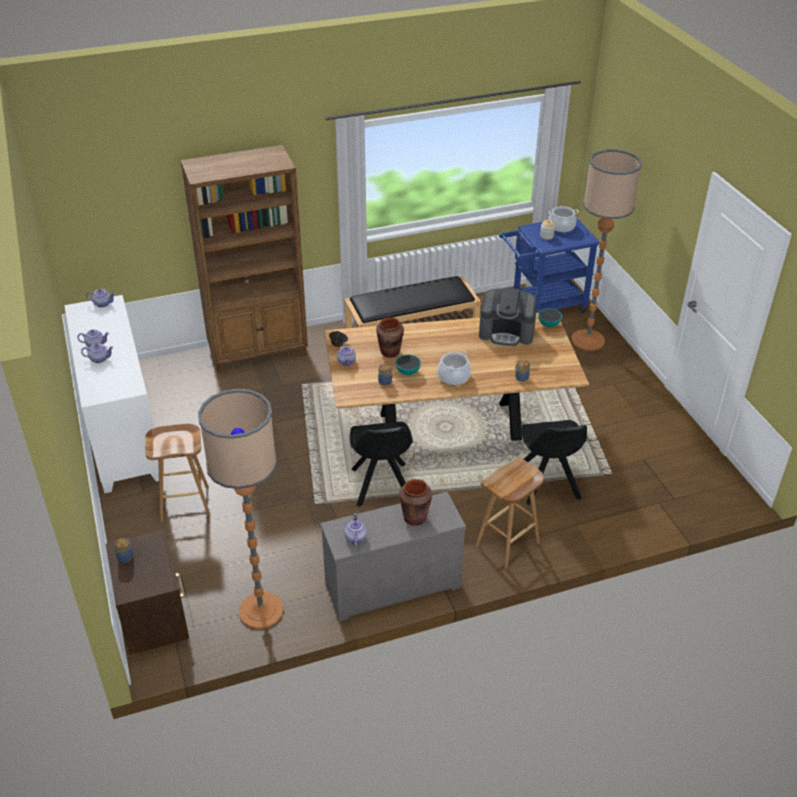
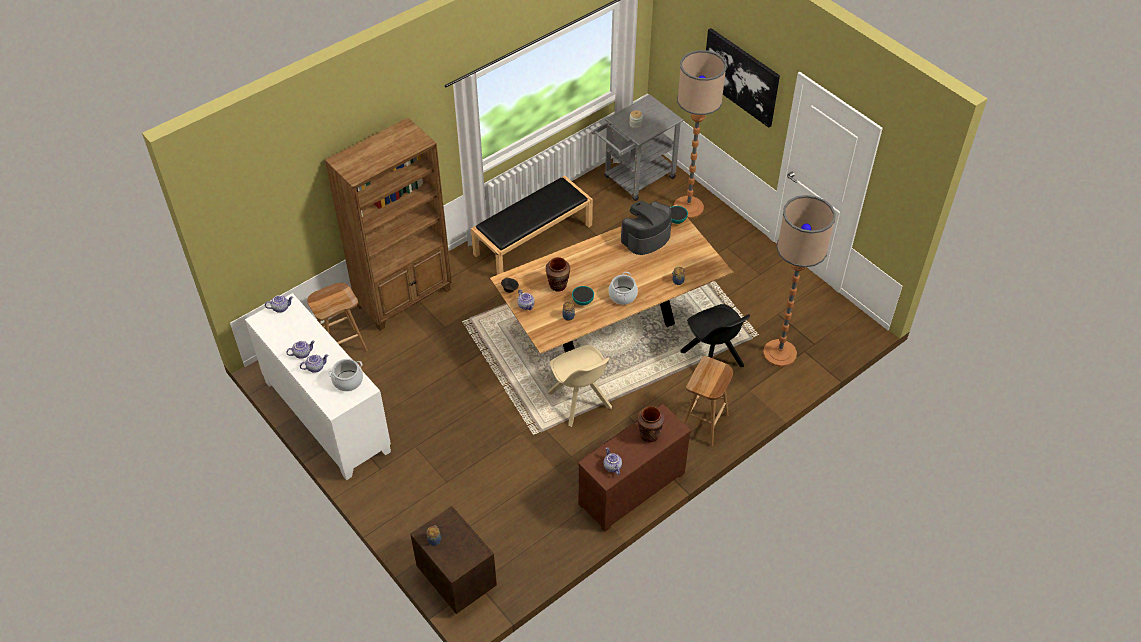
camera: 20 degrees left, 10 degrees up
(185, 503) = (423, 468): brown stool -> brown stool (342, 346)
(261, 610) = (538, 543): floor lamp -> floor lamp (779, 353)
(381, 486) = (580, 401): black chair -> beige chair
(391, 584) = (630, 486): grey dresser -> brown dresser
(507, 332) = (645, 237): coffee machine -> coffee machine turned 150 degrees clockwise
(542, 305) = (635, 180): blue cart -> grey cart
(561, 227) = (643, 110): cooking pot -> cooking pot (348, 381)
(658, 186) = (741, 77): none -> picture

